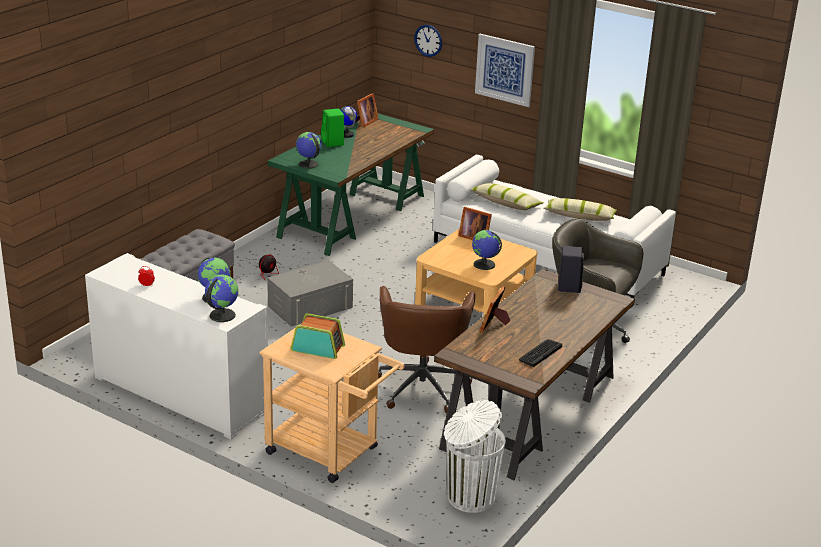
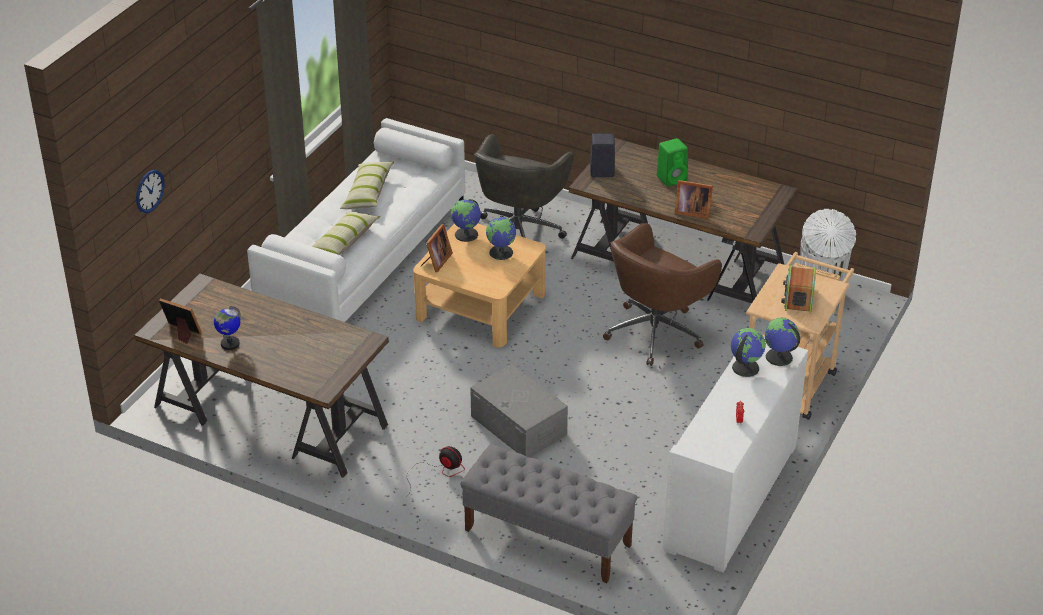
camera: 95 degrees left, 10 degrees up
(308, 164) = (337, 366): globe -> globe (466, 234)
(333, 143) = (260, 353): green speaker -> green speaker (672, 178)
(352, 216) = (269, 417): green desk -> brown desk
(422, 386) = (656, 332): brown office chair -> brown office chair turned 135 degrees clockwise
(505, 69) = (221, 143): picture -> none
(540, 353) = (731, 186): keyboard -> none

